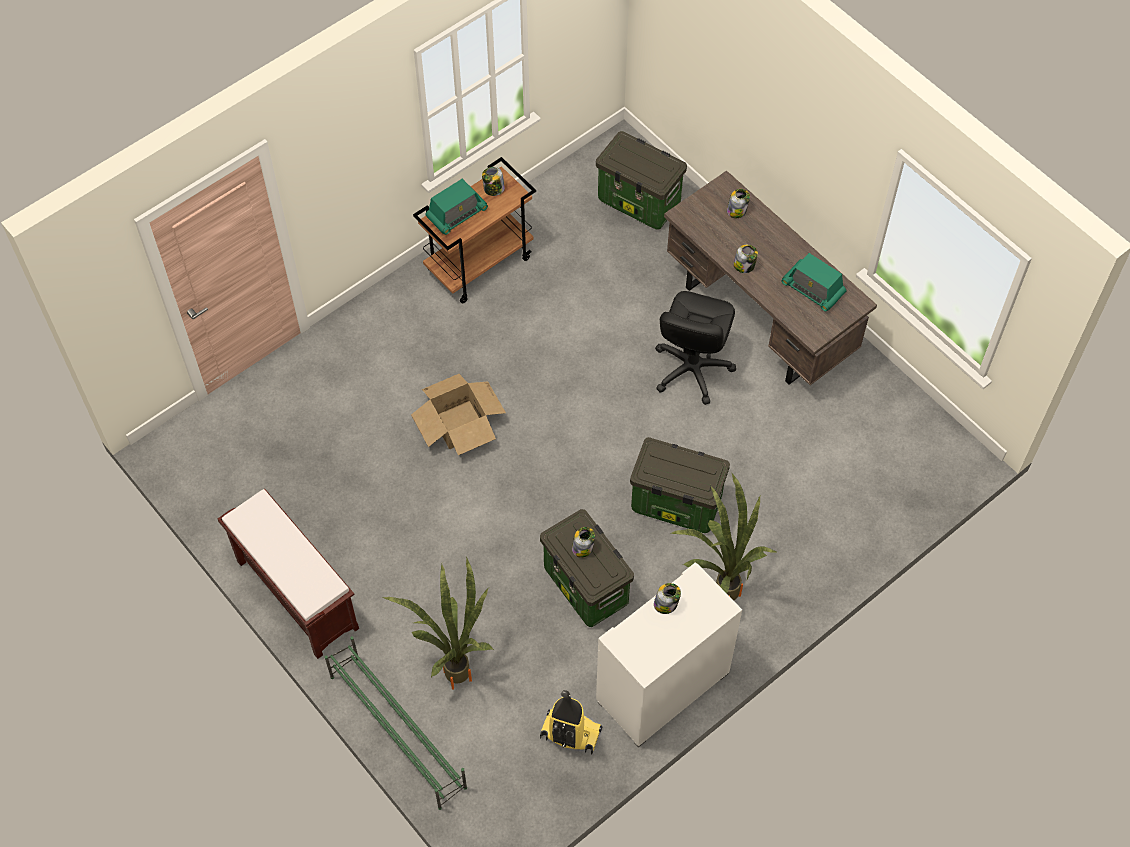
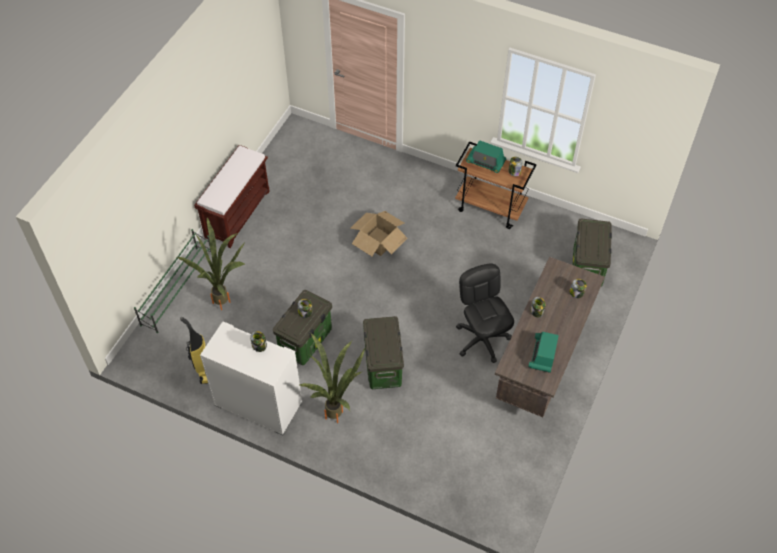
camera: 65 degrees right, 5 degrees down
(691, 369) = (482, 339): black office chair -> black office chair turned 75 degrees clockwise

